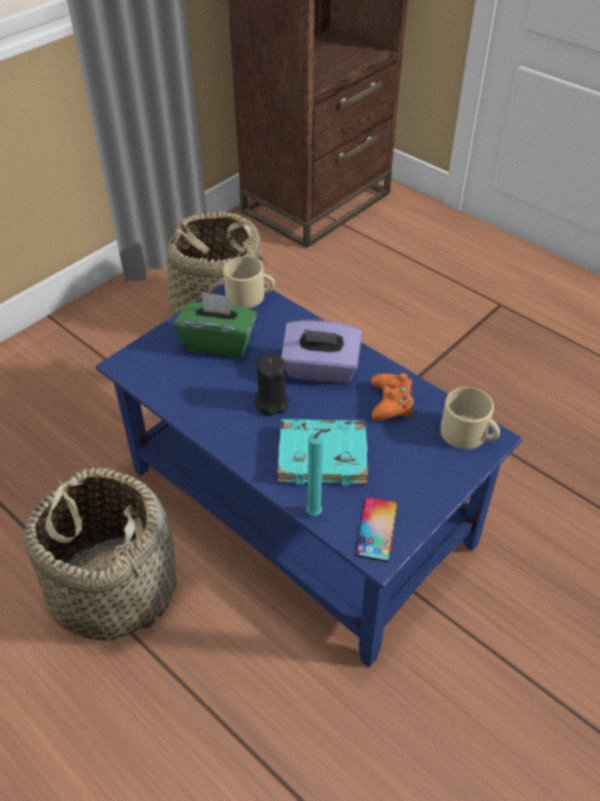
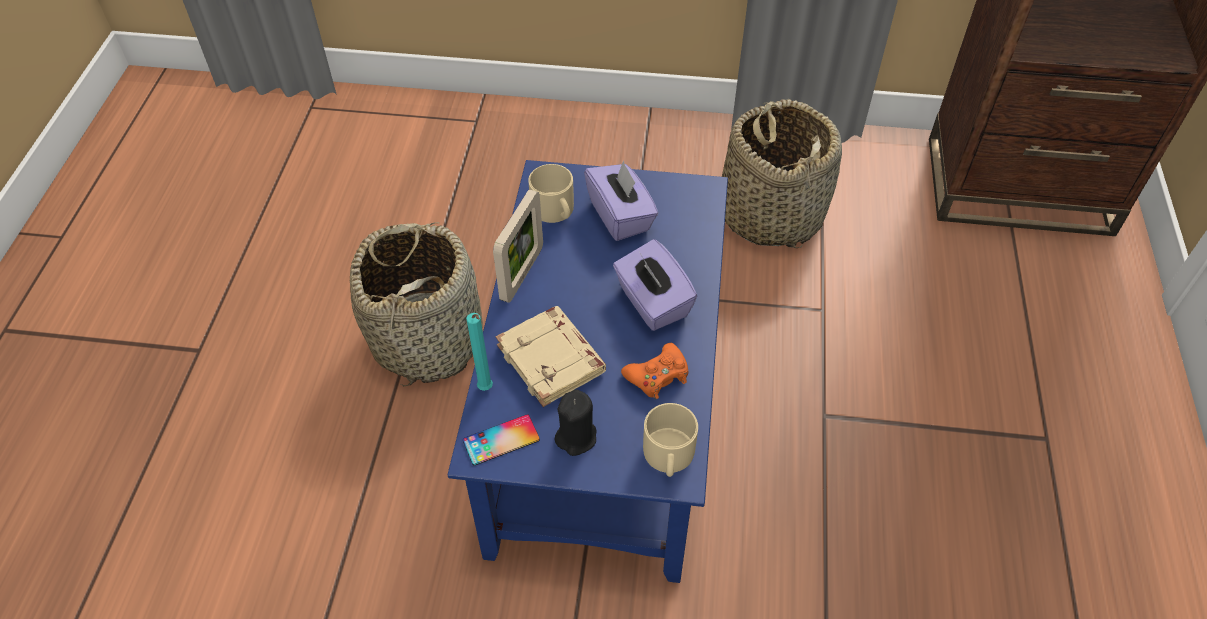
camera: 55 degrees right, 5 degrees up
(217, 429) = (522, 274): none -> picture frame
(219, 342) = (621, 216): green tissue box -> purple tissue box
(250, 296) = (699, 202): beige mug -> beige mug (555, 210)
(271, 402) = (582, 291): black candle -> black candle (576, 437)
(323, 455) = (553, 360): turquoise book -> beige book

